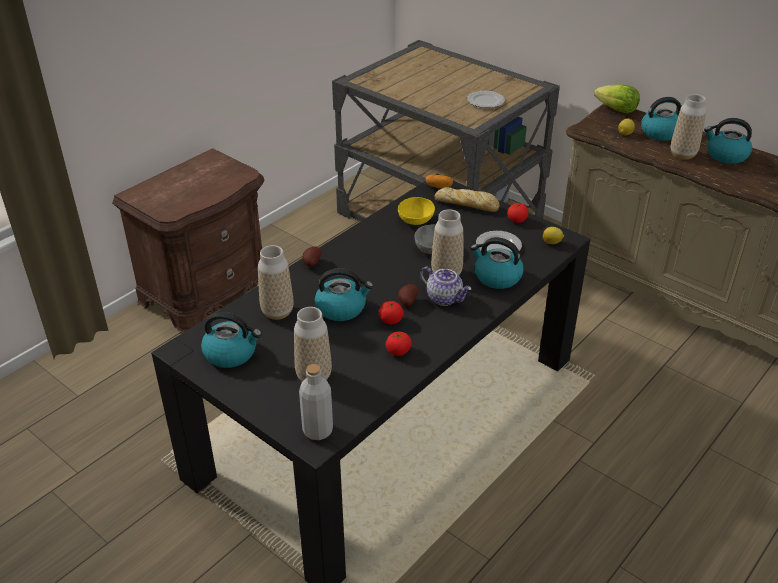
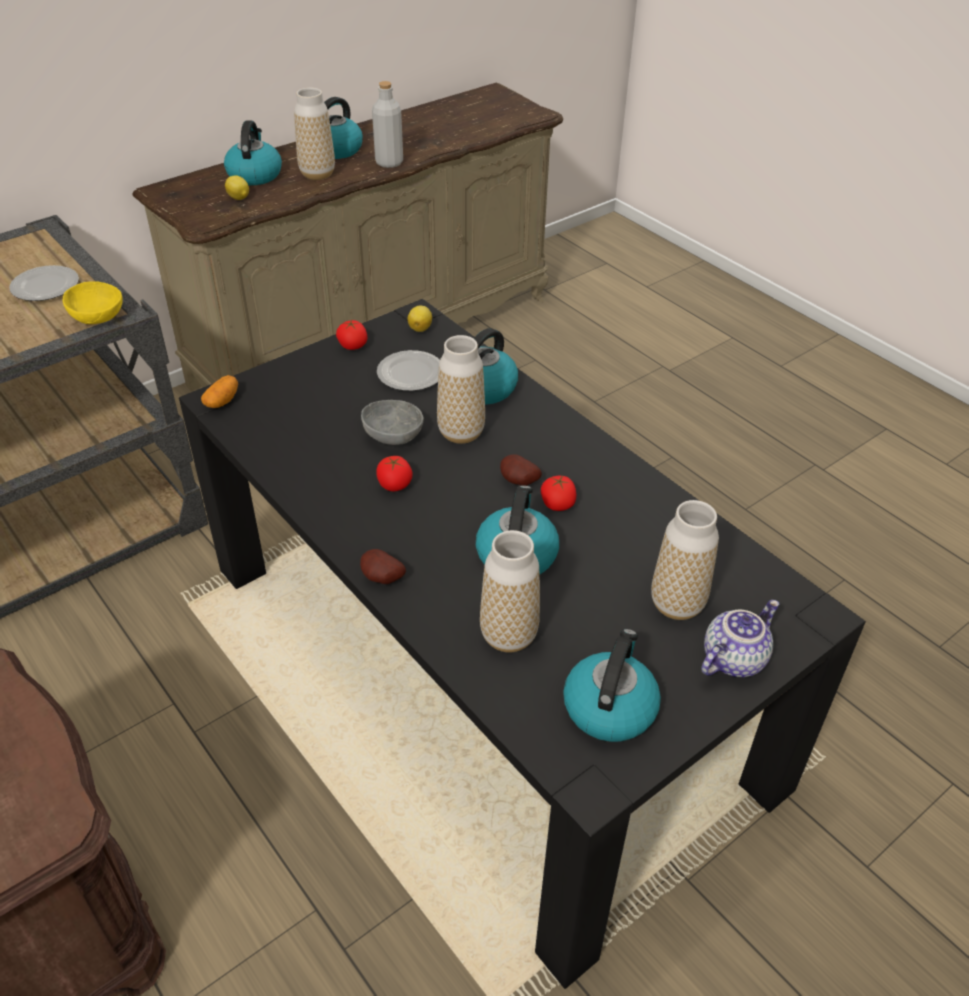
camera: 80 degrees left, 5 degrees up
(317, 430) = (793, 611): grey bottle -> grey bottle (389, 162)
(398, 351) = (628, 507): tomato -> tomato (394, 484)
(416, 220) = (308, 440): yellow bowl -> yellow bowl (98, 317)
(445, 298) = (517, 443): teapot -> teapot (732, 658)
(467, 205) = (289, 382): bread -> none
(617, 110) = (170, 189): lettuce -> none

